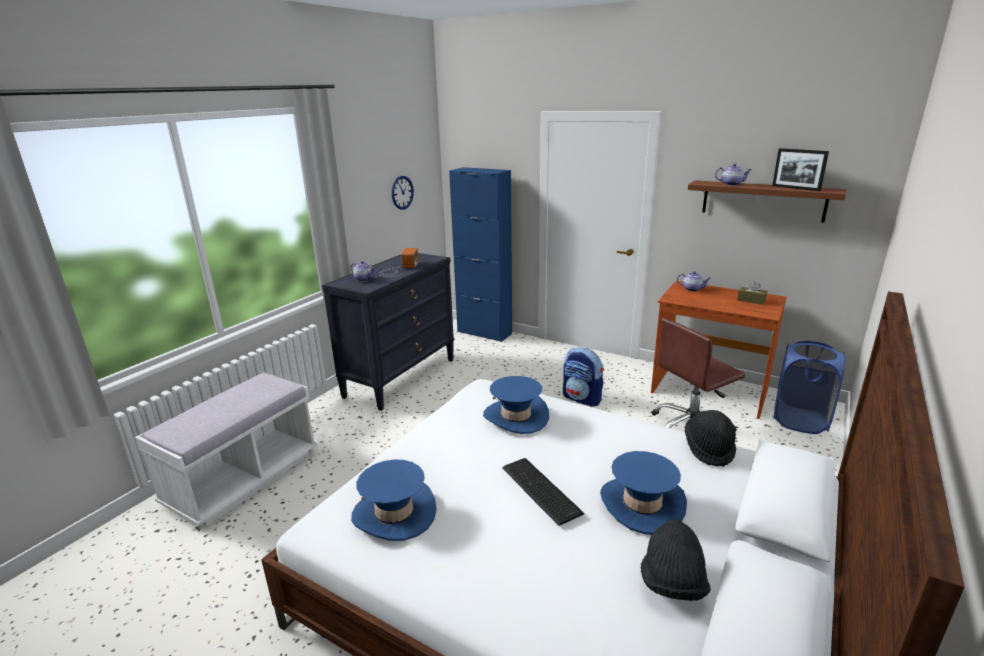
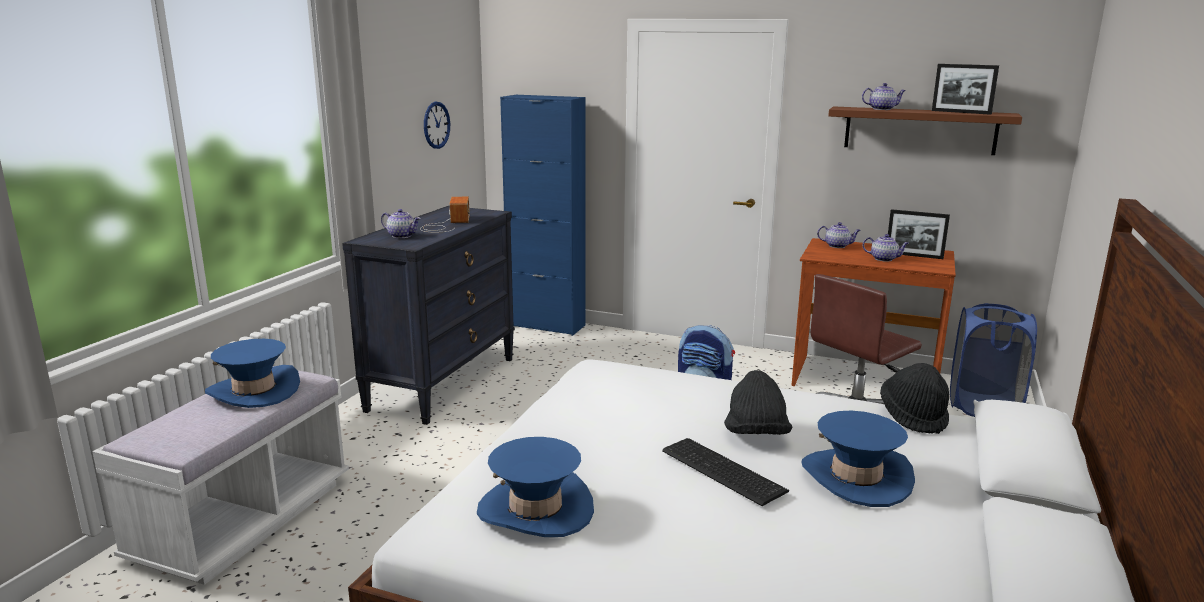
camera: 10 degrees left, 5 degrees down
(516, 416) = (657, 395): blue hat -> blue hat (254, 391)
(672, 583) = (925, 553): black hat -> black hat (756, 435)
(725, 303) = (884, 259): none -> teapot
(751, 300) = (914, 255): brown tissue box -> picture frame

